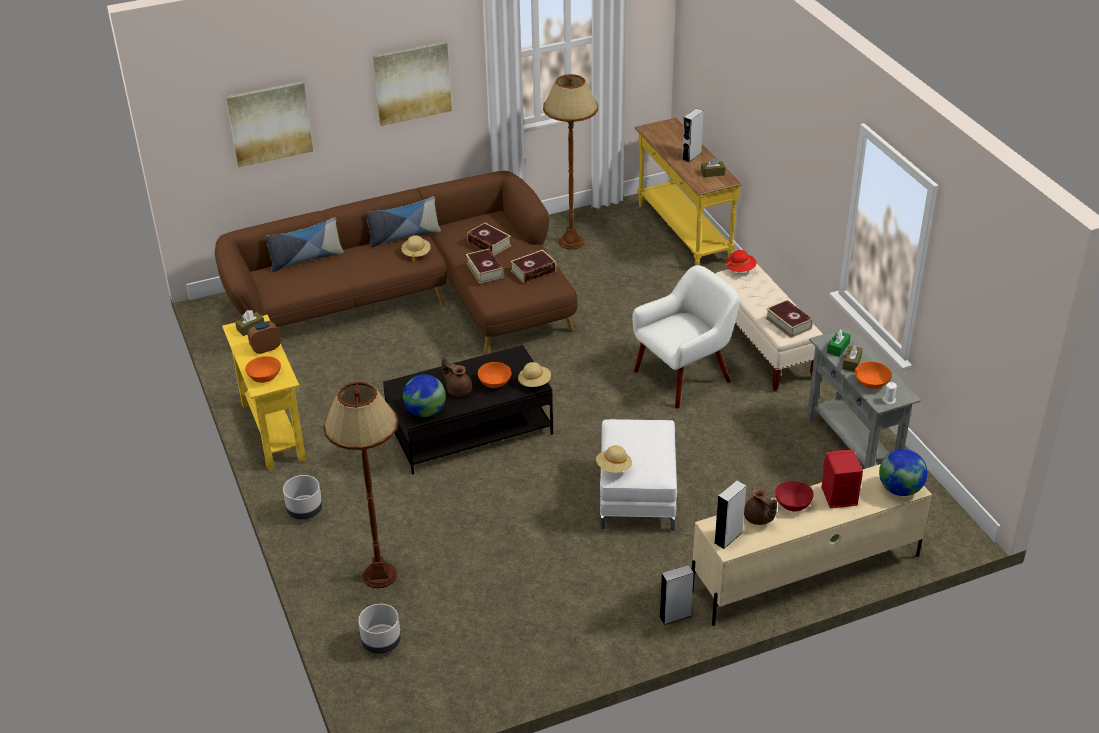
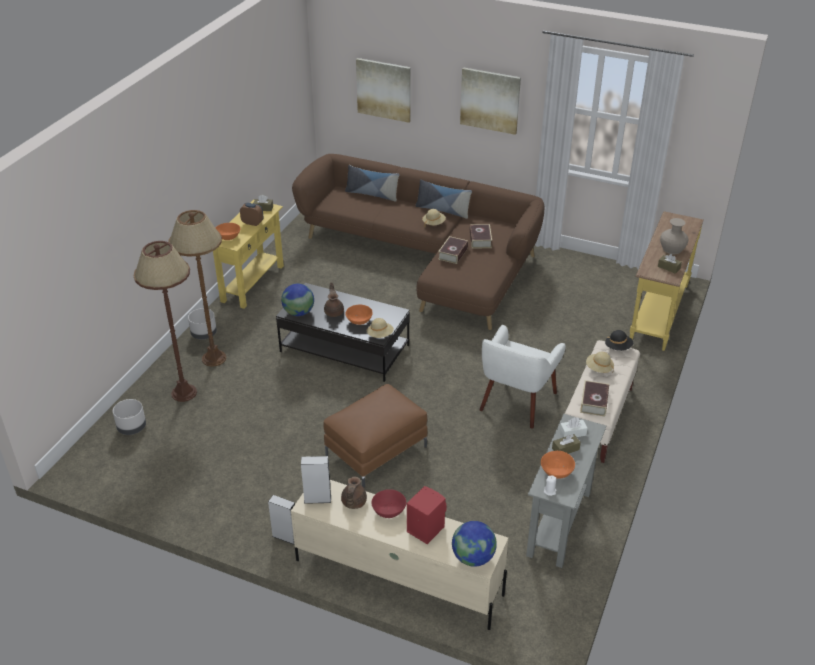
camera: 45 degrees right, 0 degrees up
(533, 271) = (480, 270): book -> none
(571, 242) = (573, 277): brown floor lamp -> brown floor lamp (214, 358)
(614, 467) = (341, 413): beige hat -> beige hat (599, 368)
(637, 495) = (376, 451): white ottoman -> brown ottoman
(684, 376) = (516, 401): white armchair -> white armchair turned 105 degrees clockwise
(691, 156) = (672, 249): grey speaker -> beige vase
(740, 269) = (618, 347): red hat -> black hat
(838, 348) = (572, 433): green tissue box -> white tissue box

